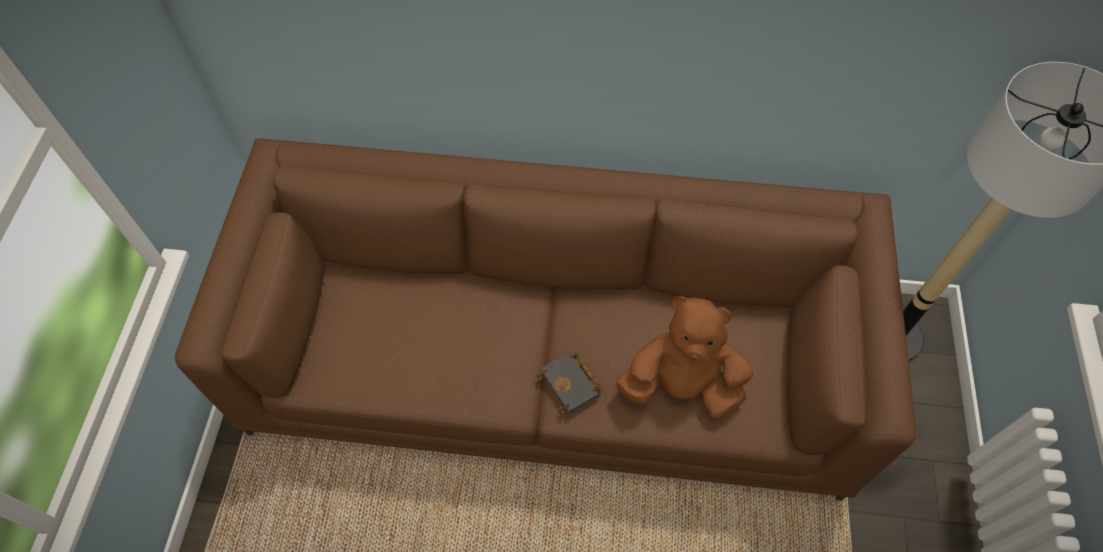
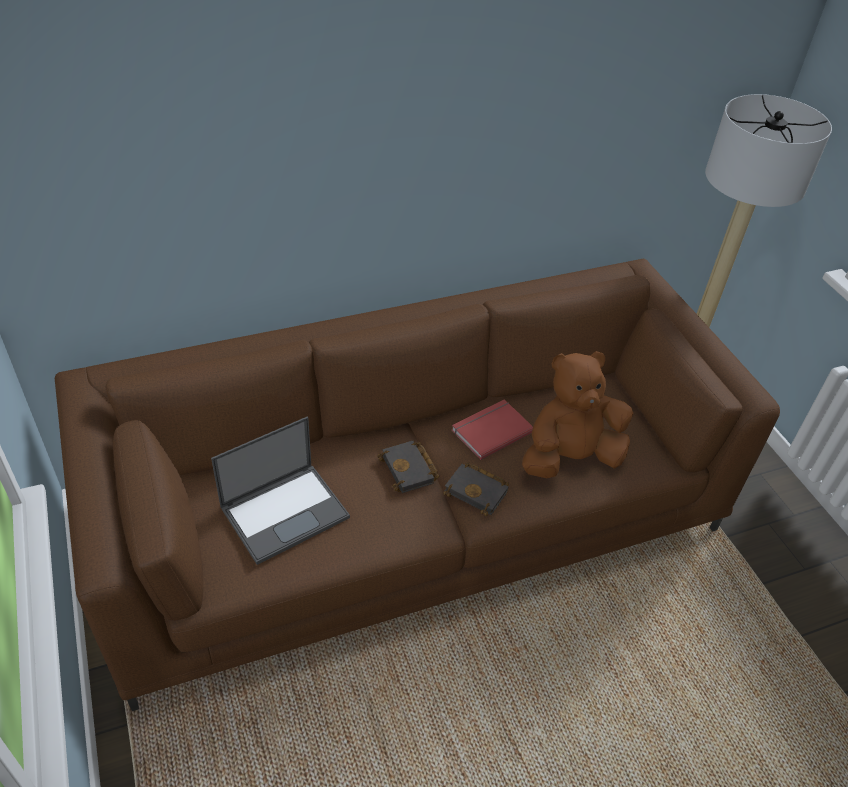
camera: 30 degrees left, 15 degrees down
(395, 334) = (286, 511): none -> laptop
(523, 337) = (410, 470): none -> black book
(622, 325) = (490, 430): none -> red book

